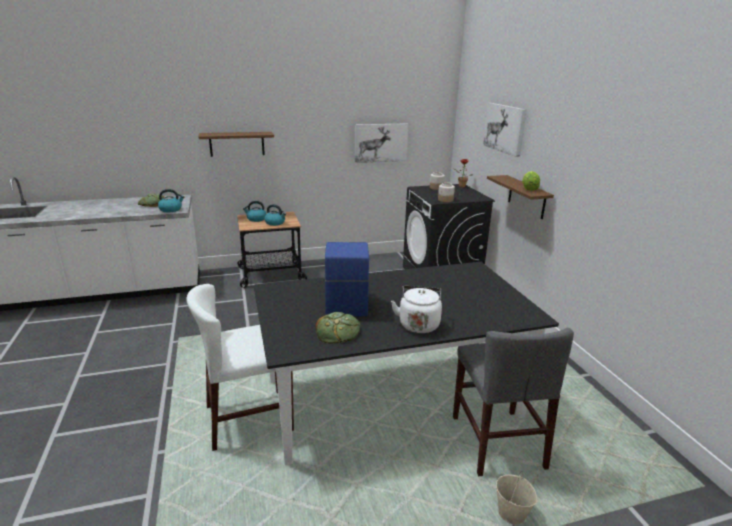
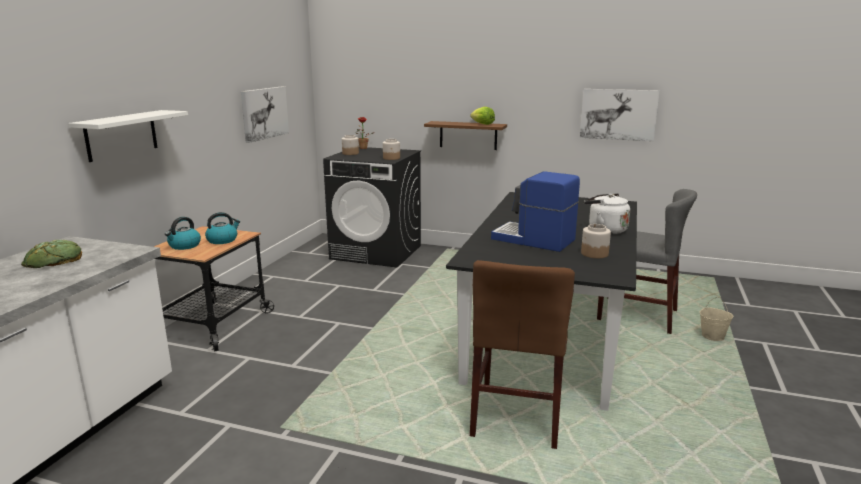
camera: 55 degrees left, 5 degrees down
(171, 209) = (119, 254): kettle -> none
(237, 144) = (121, 135): brown shelf -> white shelf
(249, 418) = (517, 414): white chair -> brown chair
(338, 331) = (594, 253): bread -> jar
(505, 128) = (416, 75): picture -> picture (618, 114)

